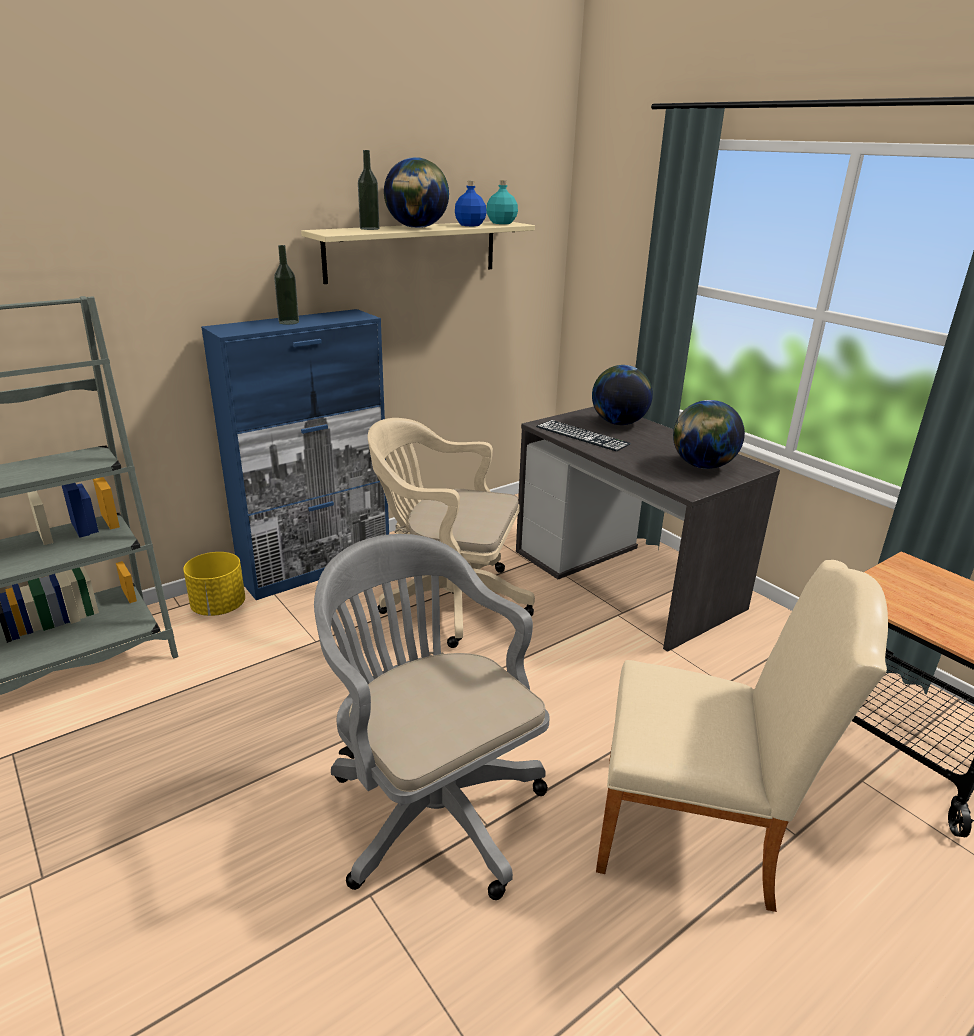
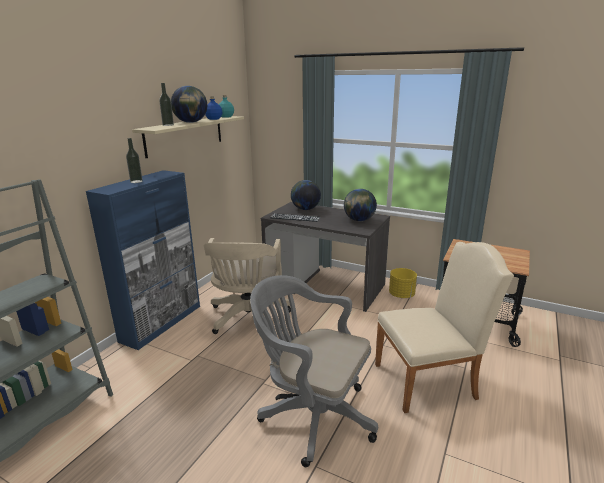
camera: 25 degrees left, 5 degrees down
(219, 607) = (117, 361): yellow planter -> yellow planter (401, 295)
(448, 600) = (248, 319): beige office chair -> beige office chair turned 75 degrees counterclockwise

